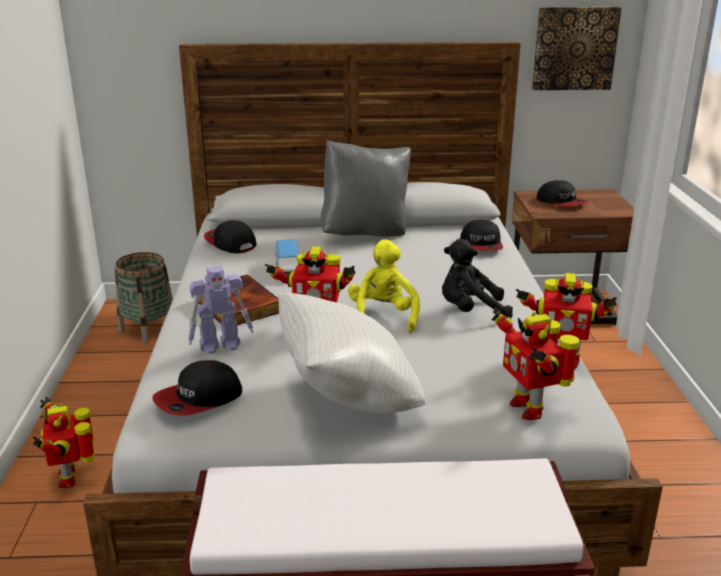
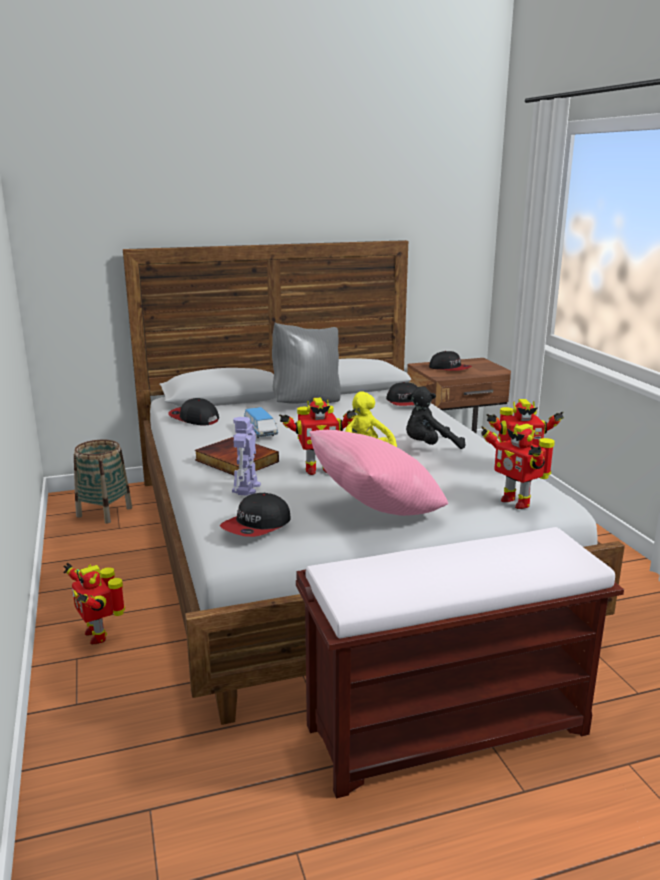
camera: 15 degrees left, 5 degrees down
(221, 345) = (246, 488): toy robot -> toy robot turned 135 degrees clockwise
(348, 397) = (376, 511): white pillow -> pink pillow
(574, 48) = (447, 244): picture -> none

